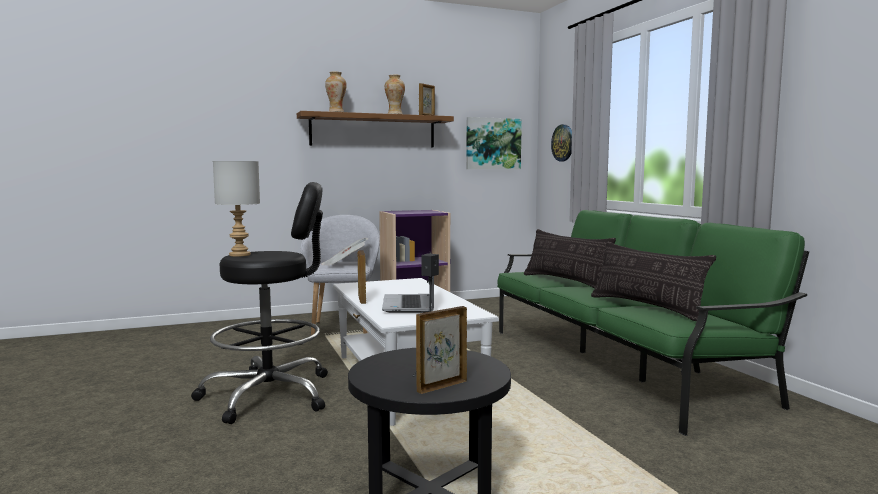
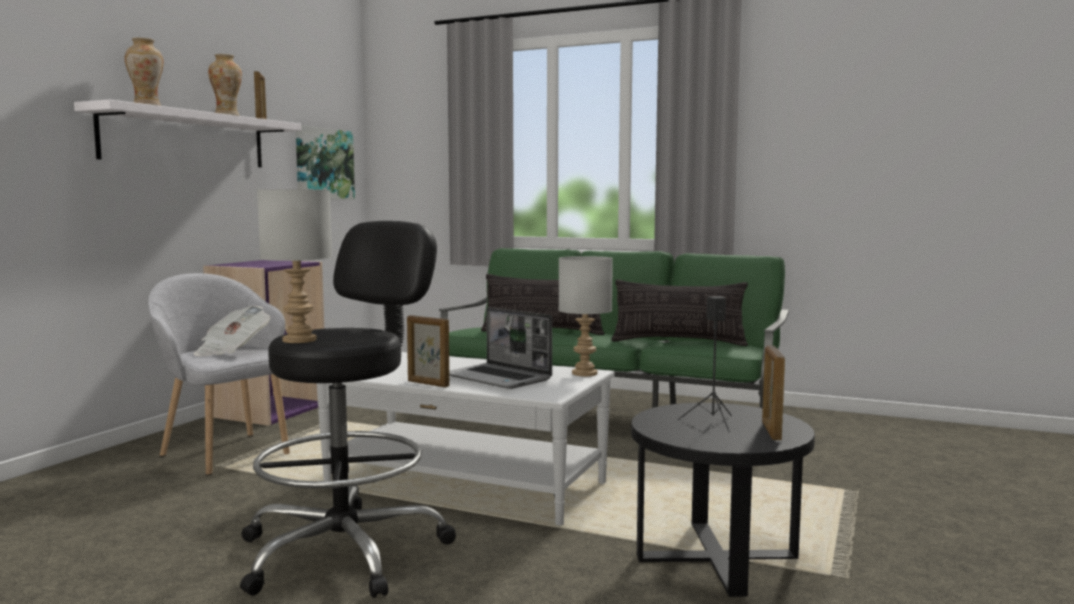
camera: 45 degrees left, 0 degrees up
(373, 131) = (186, 139): brown shelf -> white shelf
(471, 313) = (584, 373): none -> grey table lamp
(563, 143) = (419, 166): wall clock -> none

